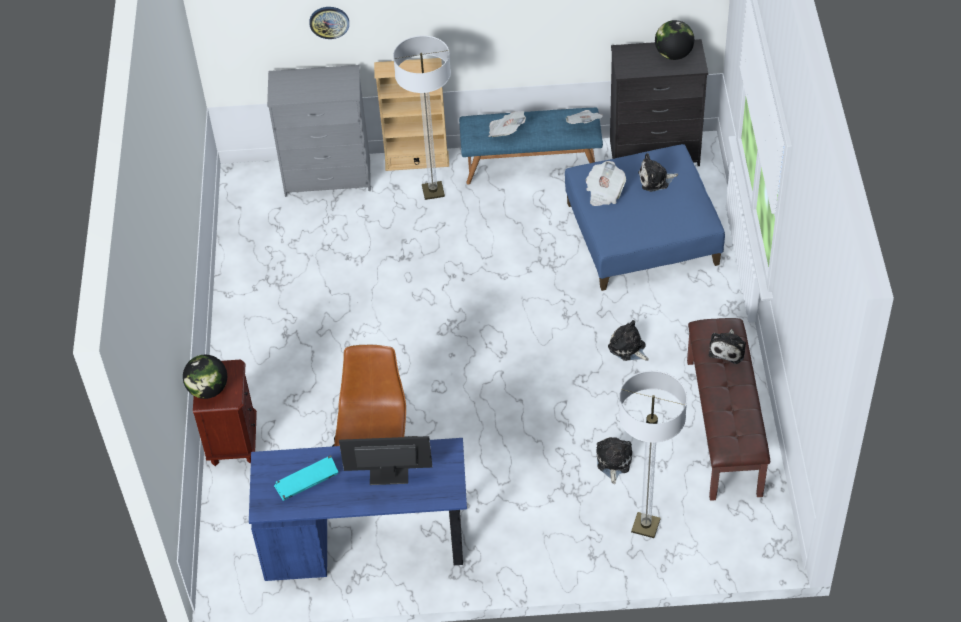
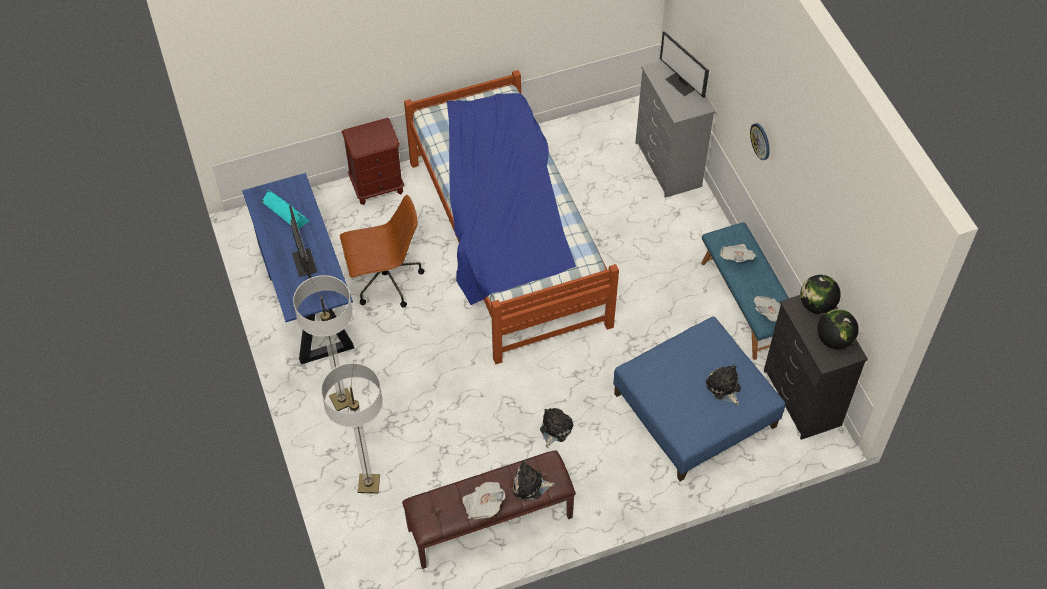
camera: 70 degrees right, 5 degrees up
(208, 390) = (363, 133): globe -> globe (817, 305)
(309, 80) = (682, 83): none -> monitor
(329, 22) = (716, 60): wall clock -> wall clock (761, 141)
(370, 337) = (506, 242): none -> bed
(417, 161) = (713, 220): beige bookcase -> none
(433, 191) = (682, 241): floor lamp -> floor lamp (342, 400)
(604, 192) = (690, 350): newspaper -> newspaper (483, 505)
(613, 462) = (427, 445): plush toy -> none

